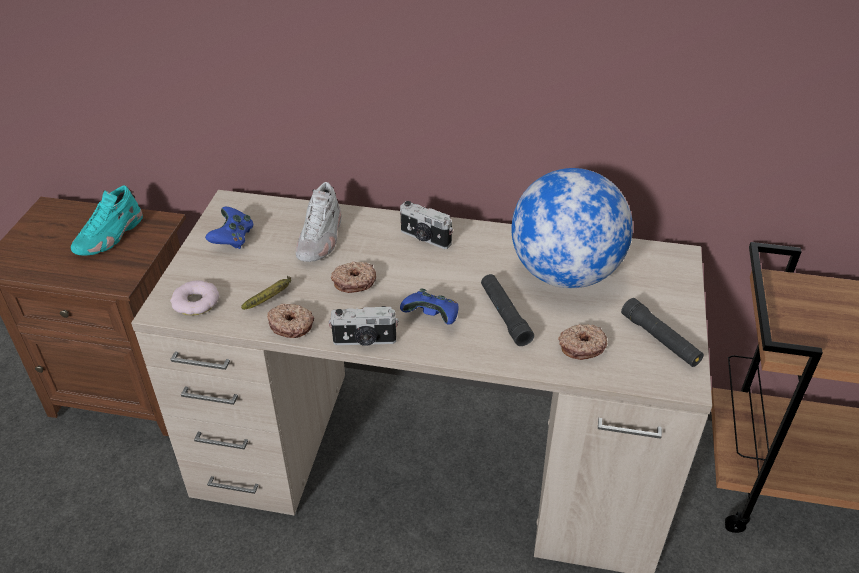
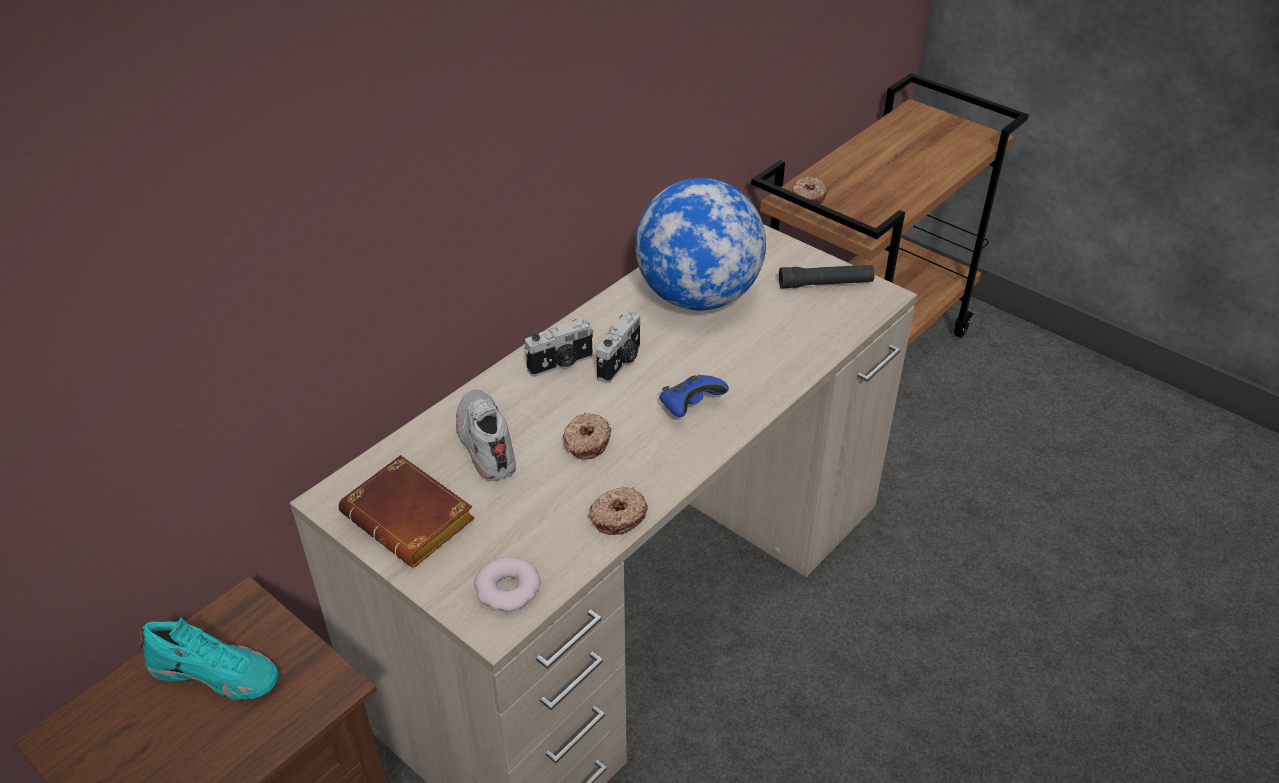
camera: 60 degrees left, 0 degrees up
(110, 236) = (216, 673): turquoise shoe -> turquoise shoe turned 45 degrees counterclockwise
(233, 239) = (413, 519): blue game controller -> brown book
(271, 298) = (558, 518): banana -> none
(321, 238) = (485, 442): white shoe -> white shoe turned 150 degrees counterclockwise
(364, 341) = (687, 468): camera -> camera (621, 362)
(505, 315) = (725, 358): black flashlight -> none
(581, 346) = (801, 330): donut -> donut (808, 197)

